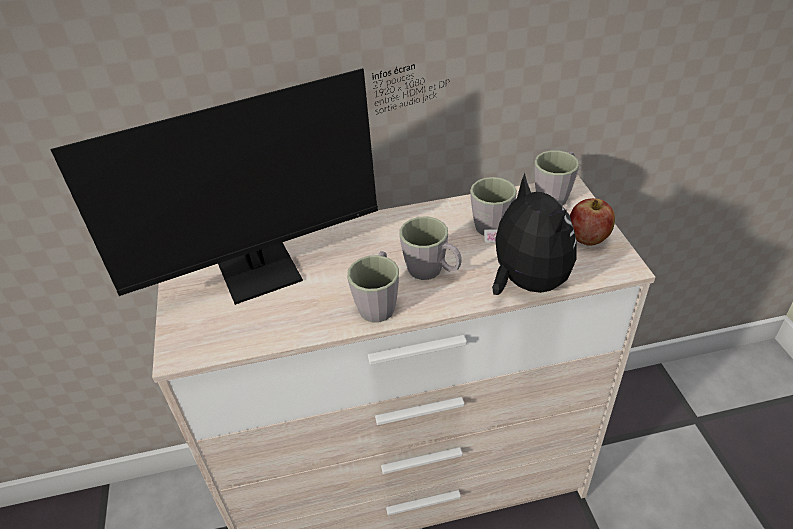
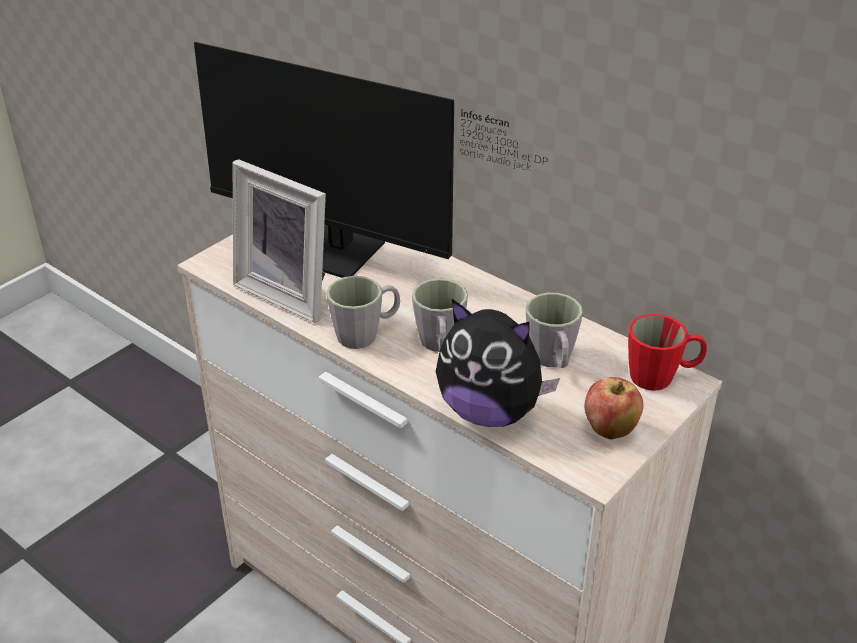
camera: 50 degrees right, 5 degrees down
(280, 321) = (289, 293): none -> picture frame
(525, 282) = (490, 411): plush toy -> plush toy turned 90 degrees clockwise
(555, 194) = (661, 377): grey mug -> red mug

